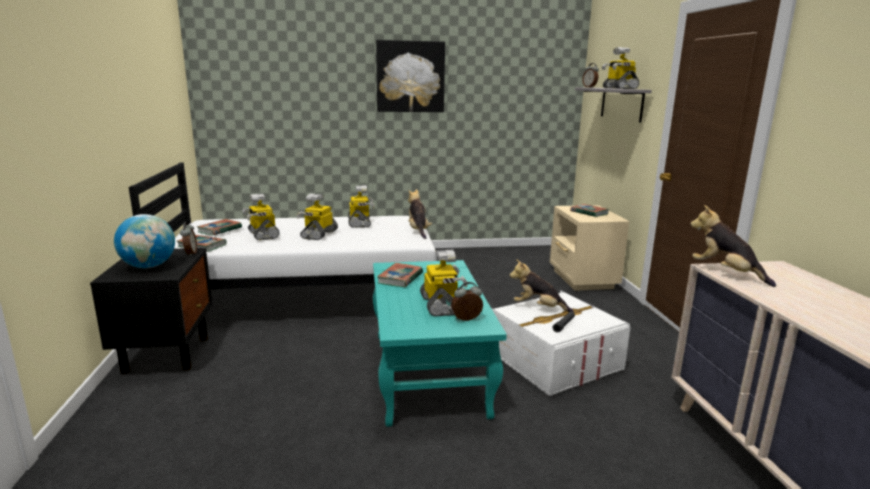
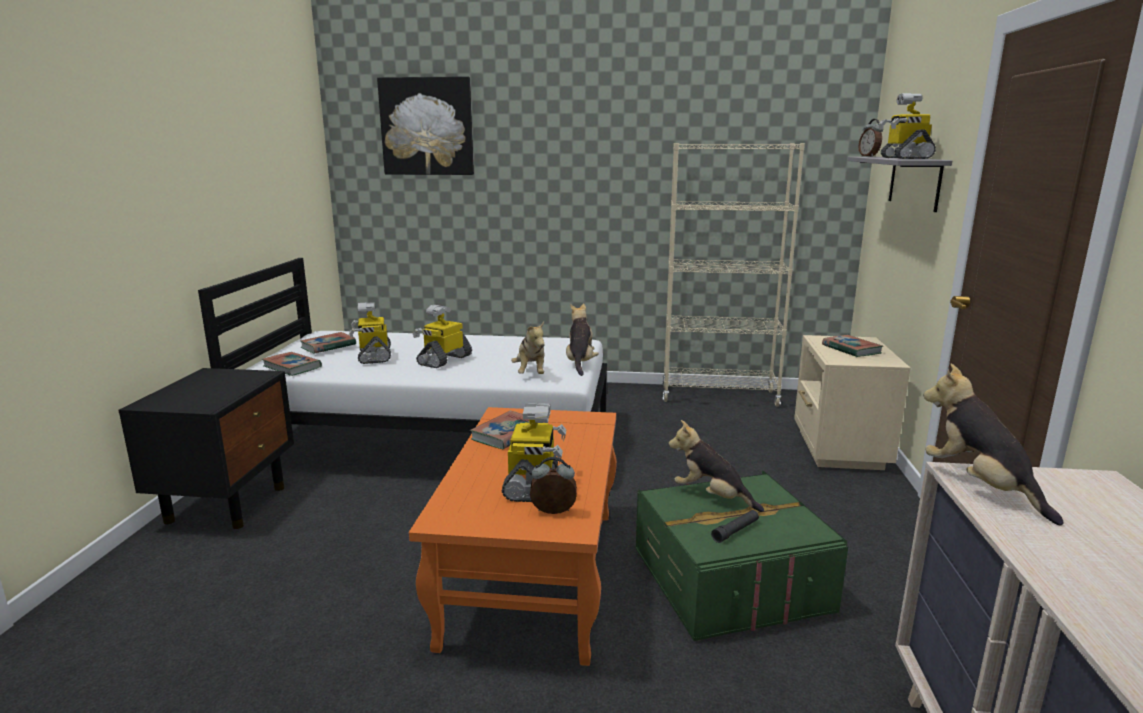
camera: 15 degrees right, 0 degrees up
(149, 266) = (199, 393): globe -> none
(190, 253) = (259, 378): alarm clock -> none
(360, 223) = (510, 346): toy robot -> none
(389, 239) = (531, 373): none -> plush toy
(410, 77) = (608, 144): picture -> picture (427, 126)
(427, 371) = (533, 573): turquoise coffee table -> orange coffee table
(492, 253) = (719, 396): none -> beige bookcase
(554, 360) = (730, 580): white storage box -> green storage box

